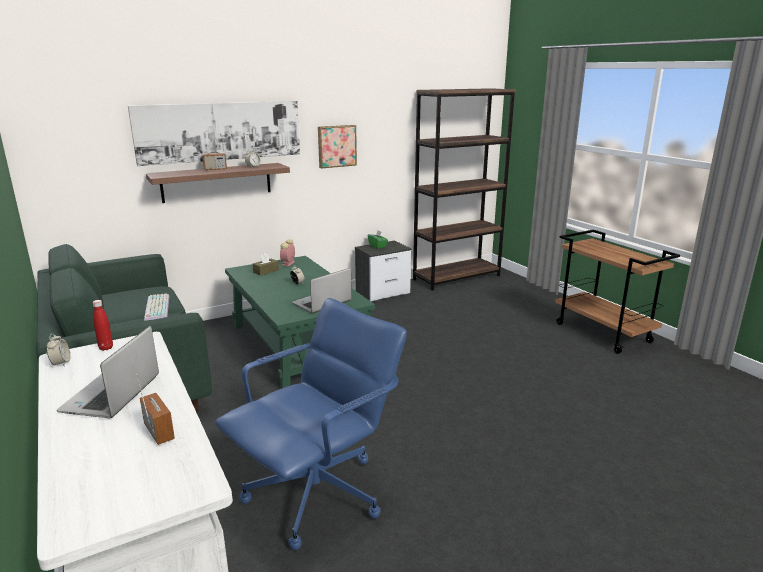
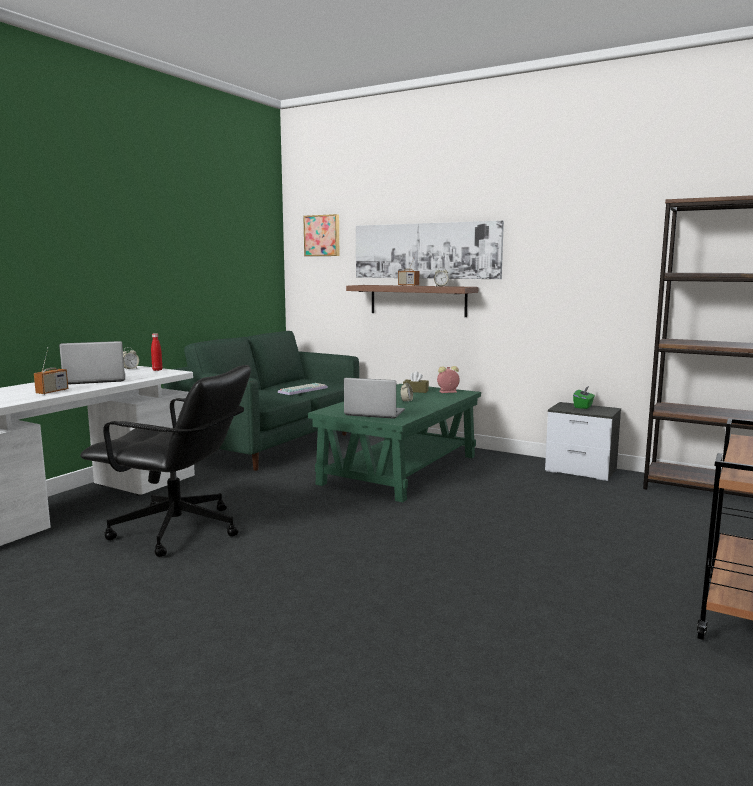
camera: 60 degrees right, 10 degrees down
(317, 494) = (178, 531): blue office chair -> black office chair
(336, 146) = (548, 273): picture -> picture (322, 235)

